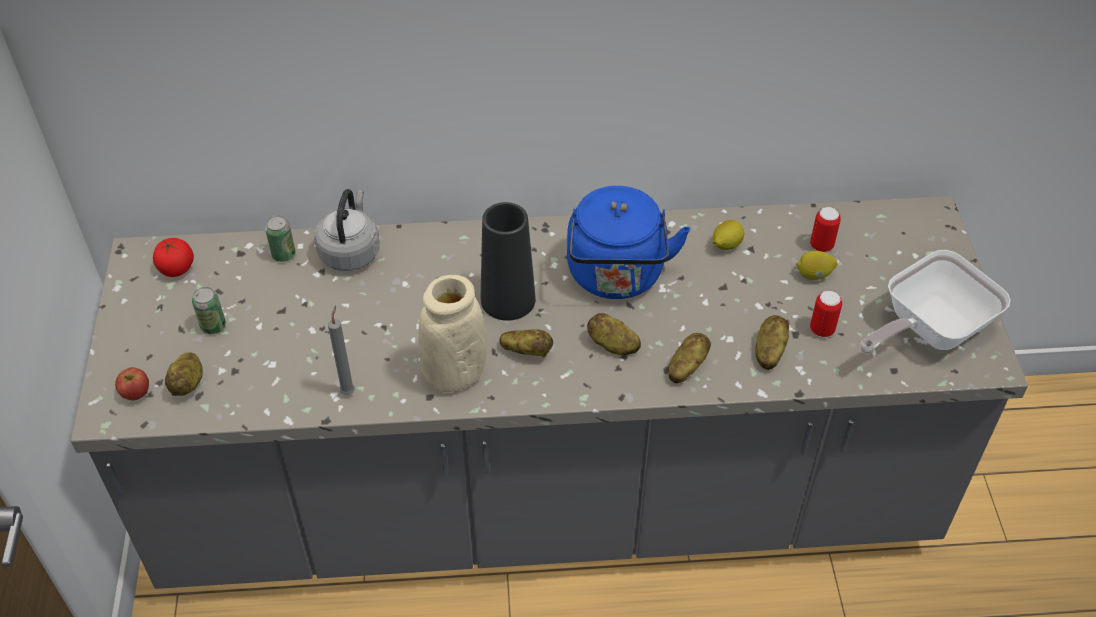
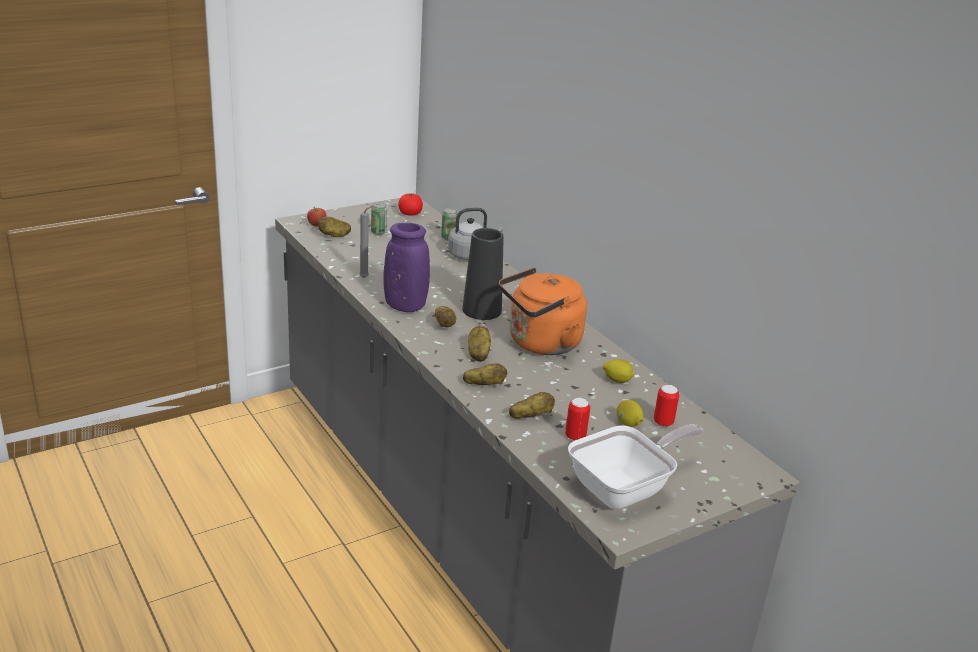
camera: 60 degrees right, 20 degrees down
(455, 374) = (405, 306): beige vase -> purple vase
(616, 277) = (540, 343): blue kettle -> orange kettle
(927, 329) = (626, 489): frying pan -> frying pan turned 120 degrees clockwise

